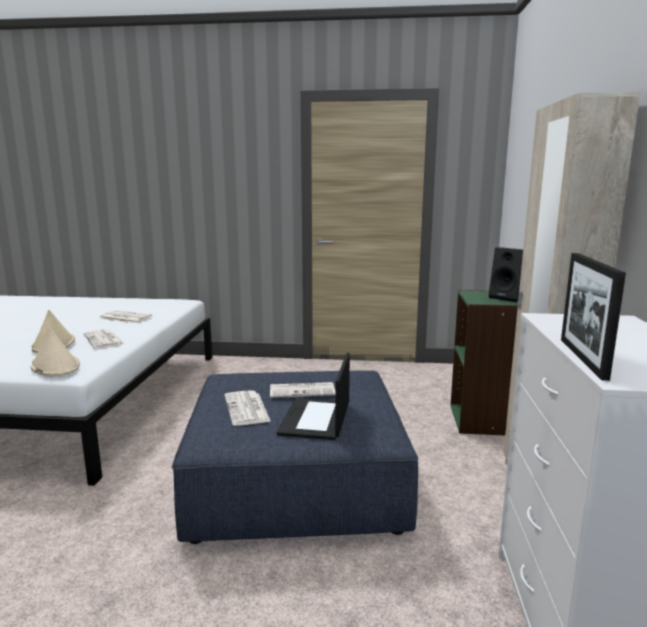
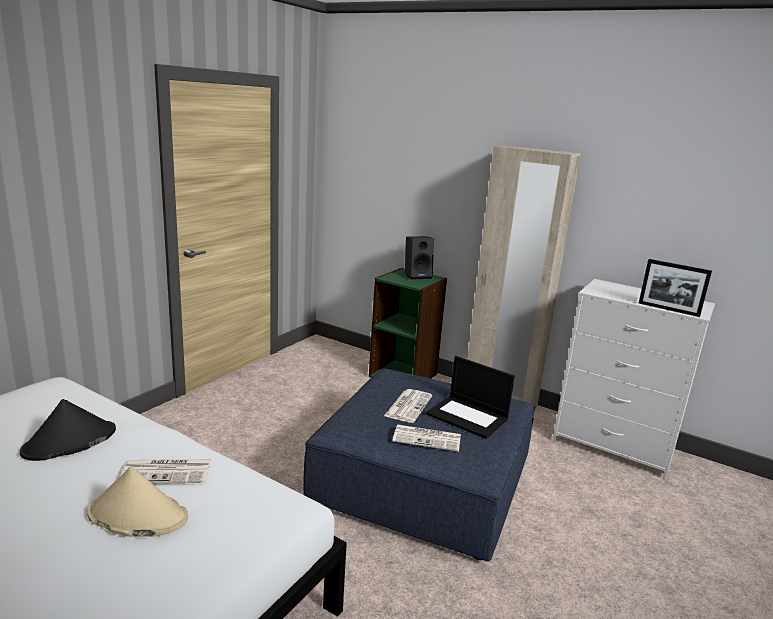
camera: 65 degrees left, 5 degrees up
(55, 366) = (249, 520): beige hat -> none
(124, 317) = (69, 441): newspaper -> black hat

